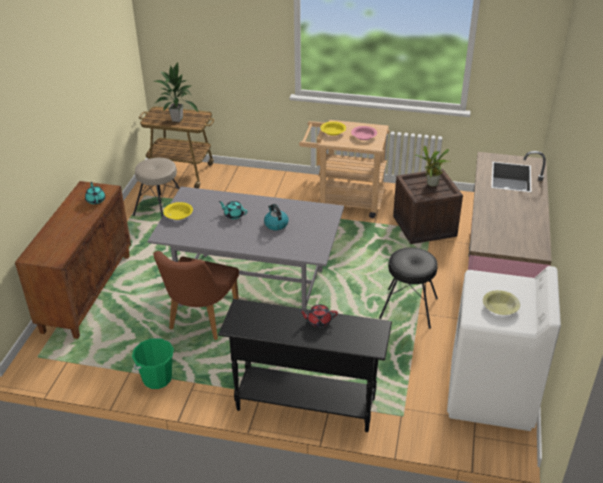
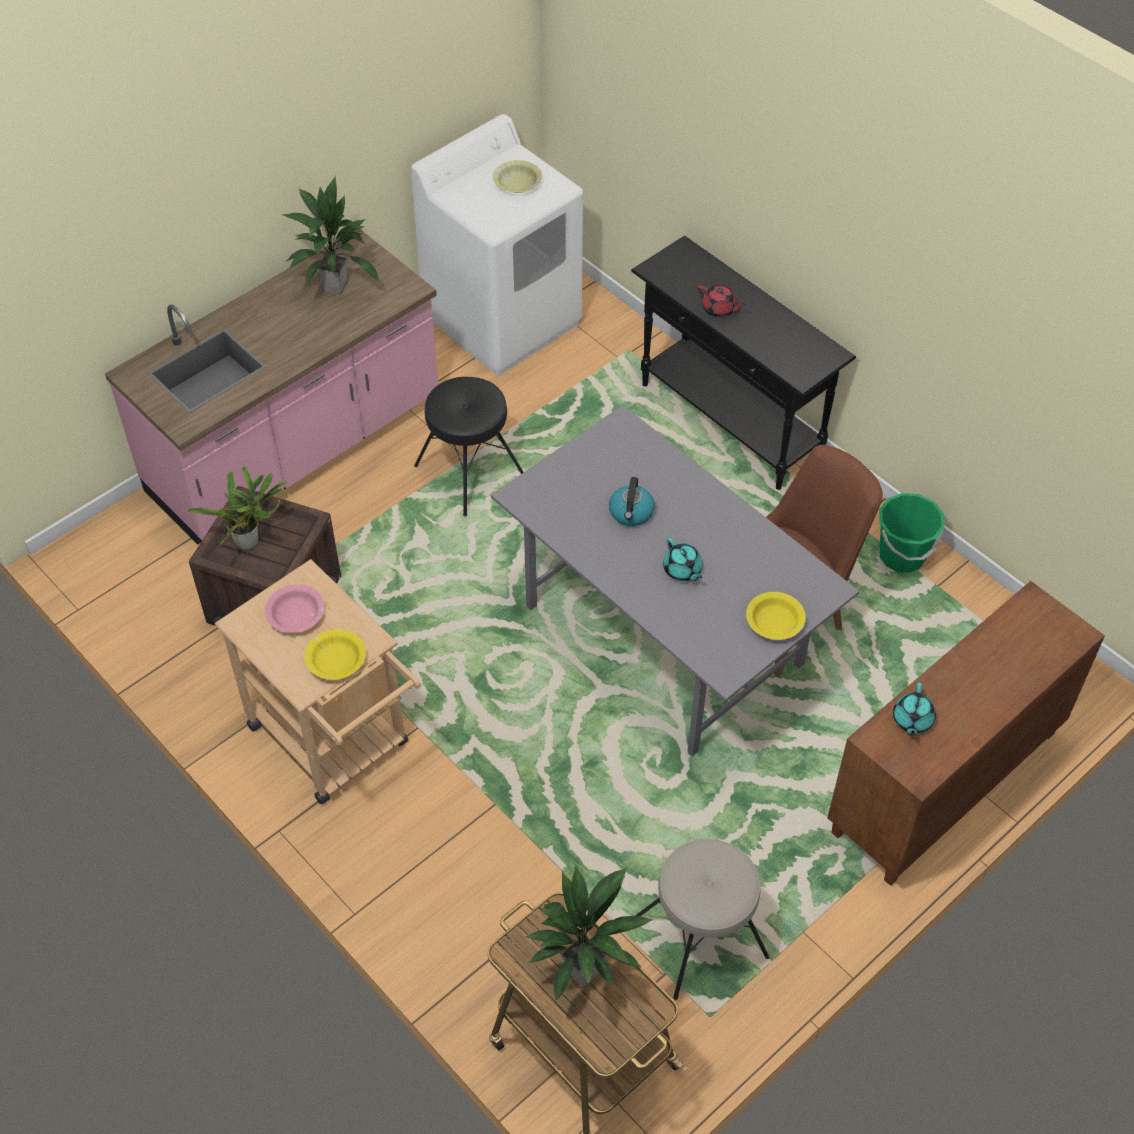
camera: 145 degrees left, 15 degrees up
(515, 229) = (334, 287): none -> potted plant

